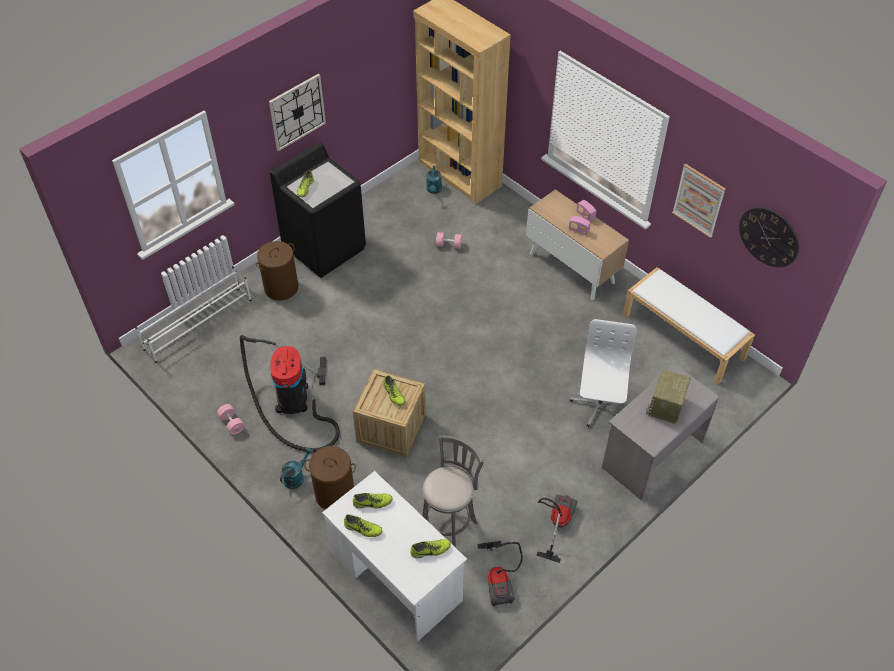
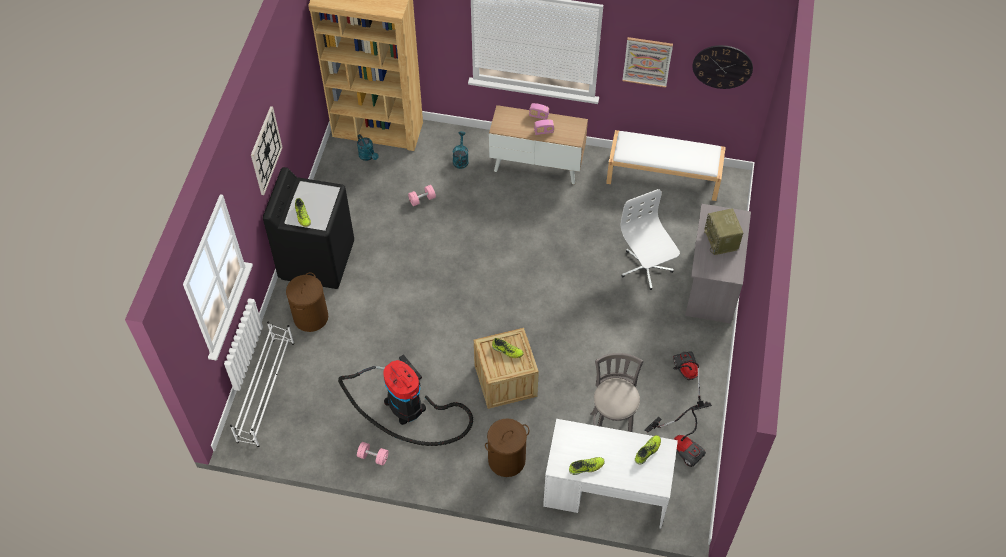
camera: 35 degrees left, 5 degrees up
(296, 477) = (465, 466): turquoise watering can -> turquoise watering can (460, 159)
(372, 503) = (576, 443): shoe -> none

